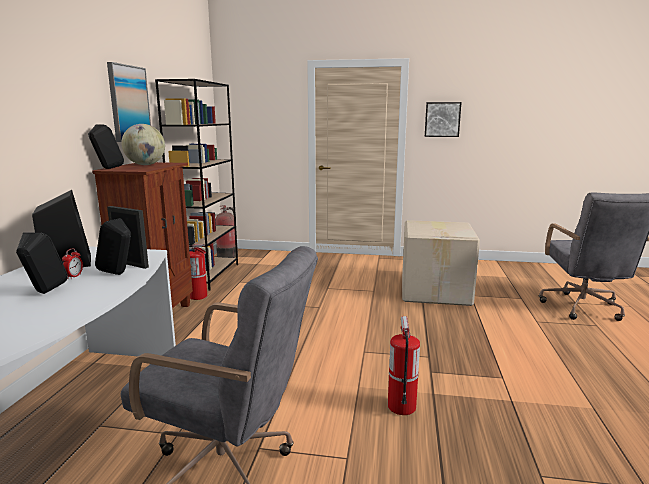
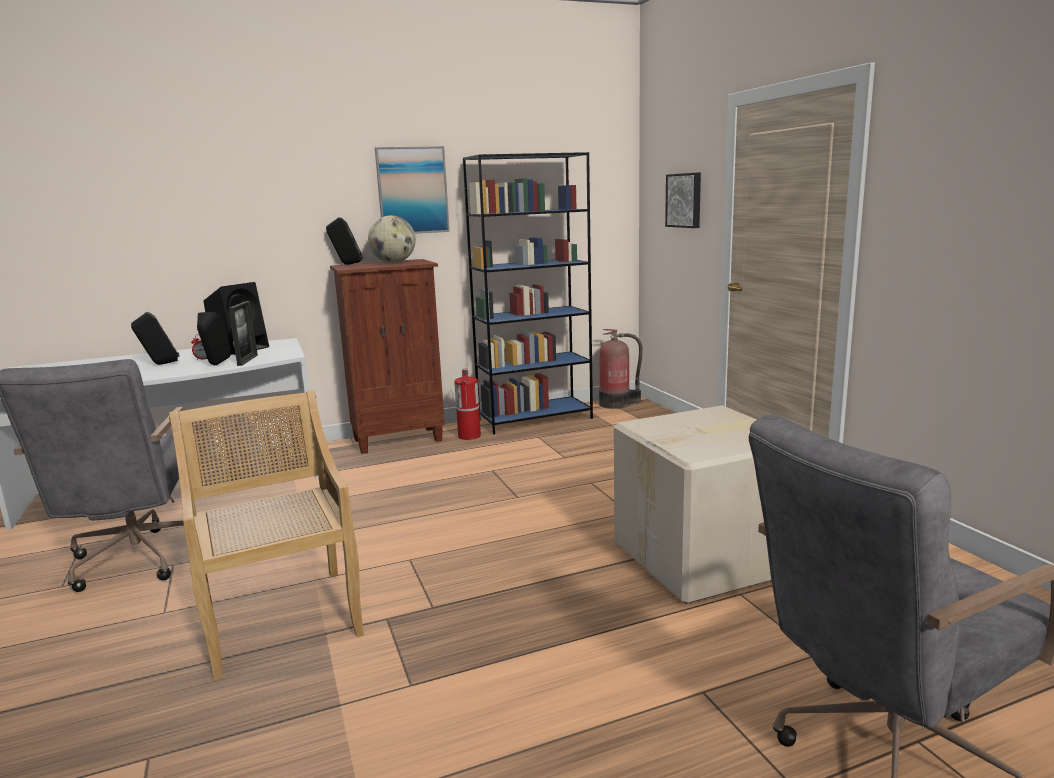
camera: 60 degrees right, 0 degrees up
(208, 275) = (535, 419): beige bookcase -> blue bookcase
(401, 406) = (281, 618): fire extinguisher -> beige chair
(442, 119) = (927, 198): picture -> picture (685, 200)

